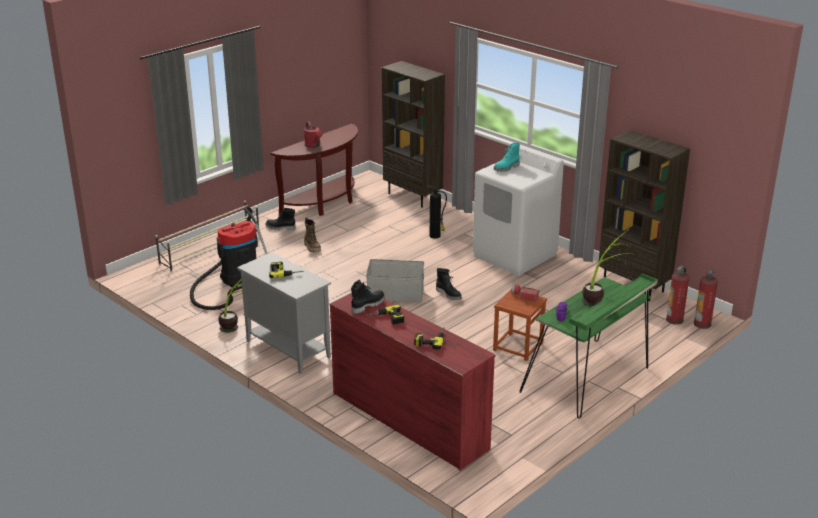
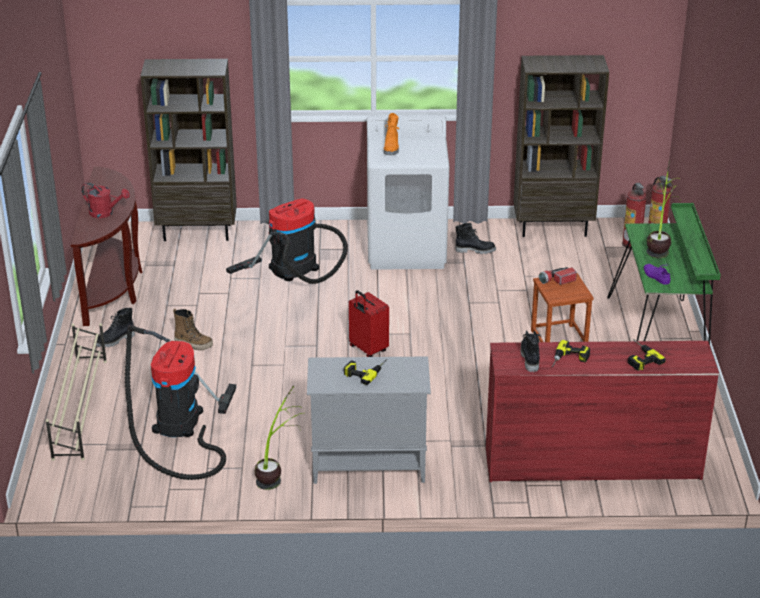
camera: 45 degrees left, 5 degrees up
(395, 294) = (367, 349): grey storage box -> red suitcase
(435, 236) = (297, 266): fire extinguisher -> vacuum cleaner
(449, 294) = (416, 321): black boot -> black boot (475, 250)
(507, 168) = (392, 148): turquoise boot -> orange boot

